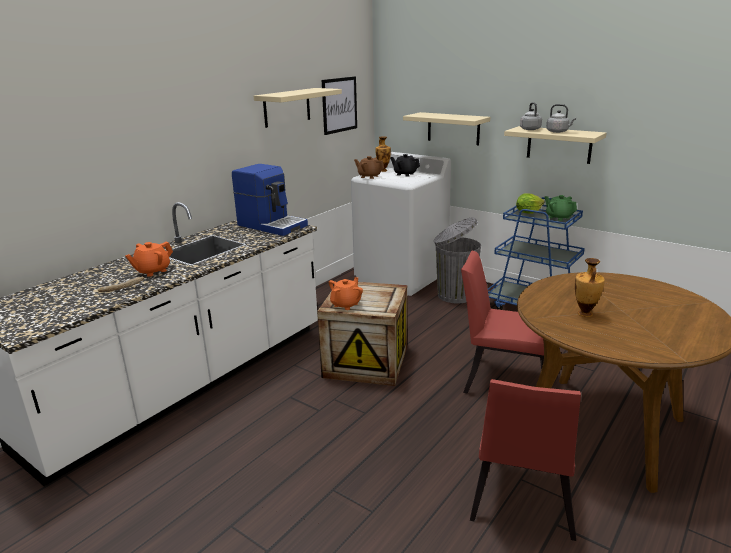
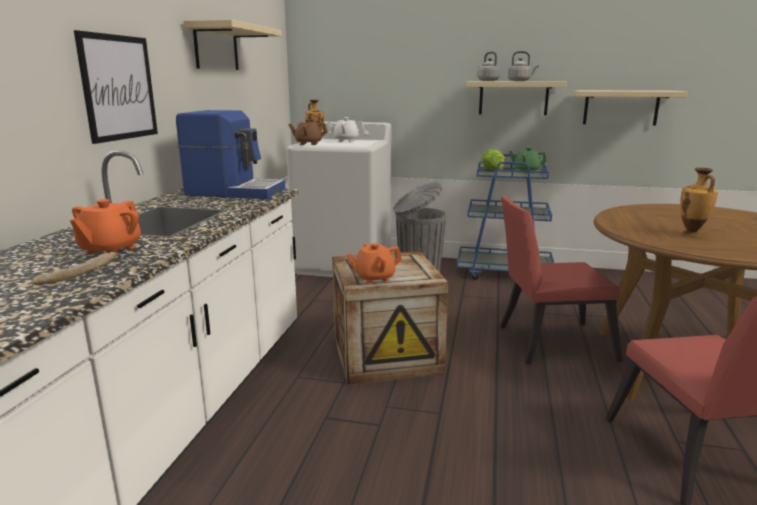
camera: 25 degrees left, 5 degrees down
(339, 105) = (262, 59): picture -> picture (119, 88)
(346, 304) = (374, 278): orange teapot -> orange teapot turned 120 degrees counterclockwise
(405, 174) = (346, 141): black teapot -> white teapot
(453, 128) = (391, 89): beige shelf -> beige shelf (621, 107)

